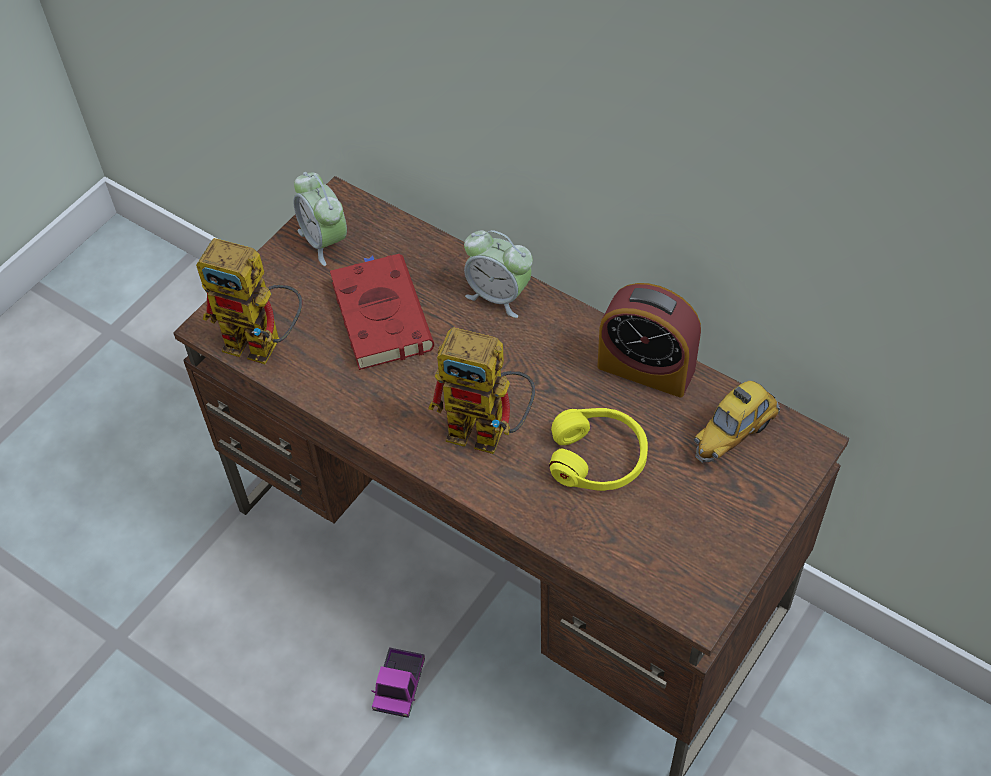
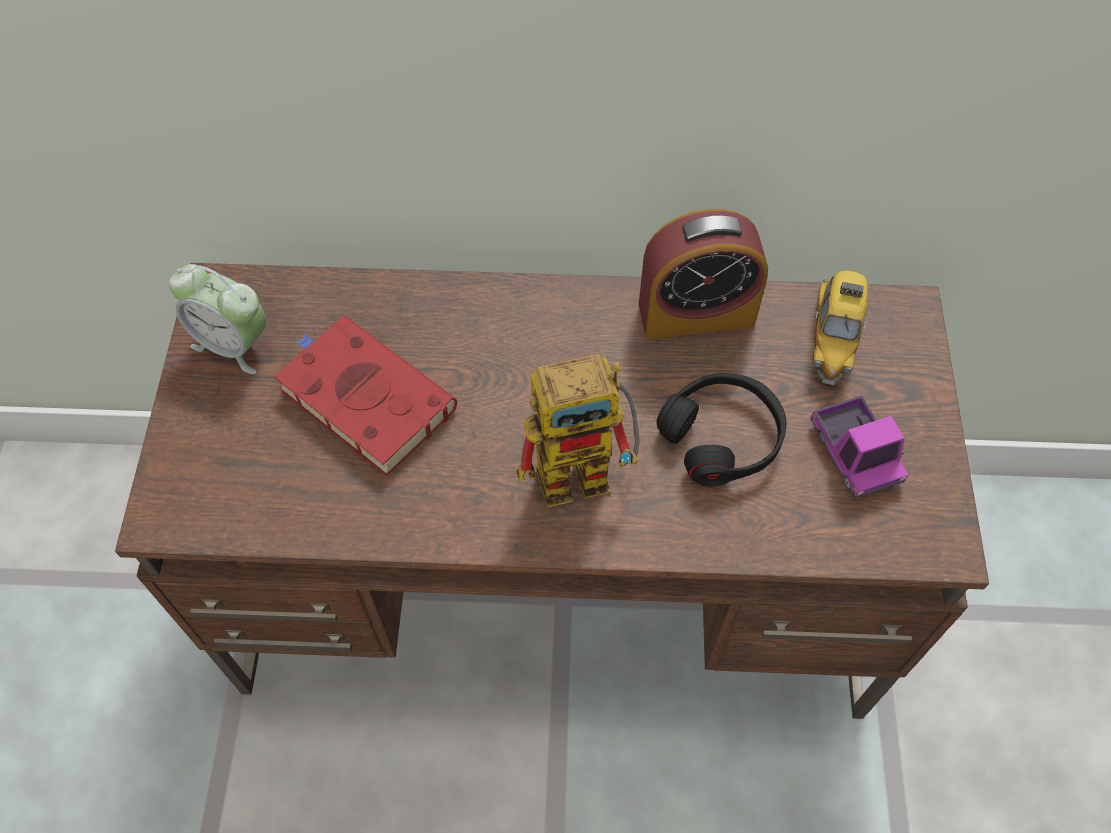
camera: 35 degrees left, 5 degrees up
(265, 343) = (247, 504): toy robot -> none
(399, 686) = (539, 780): toy truck -> toy truck (854, 453)
(498, 295) = (483, 311): alarm clock -> none
(598, 458) = (722, 436): yellow headphones -> black headphones

